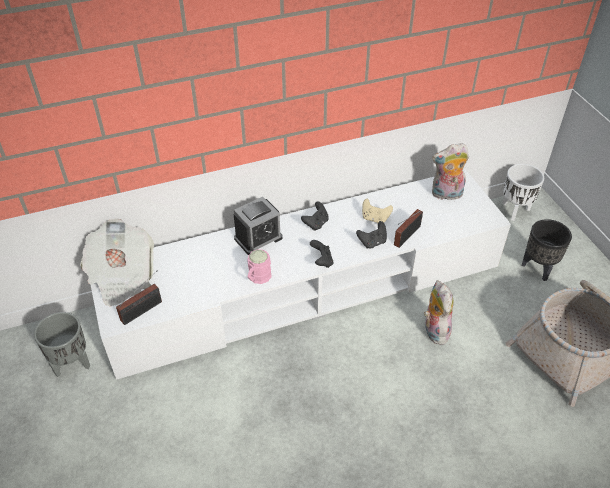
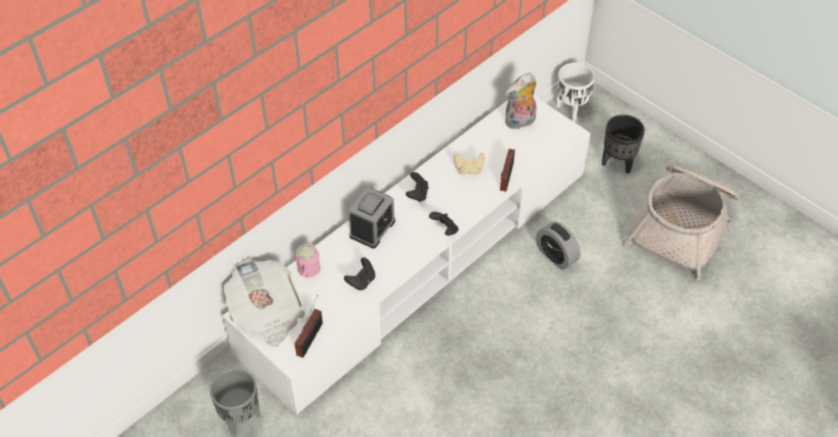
camera: 25 degrees left, 5 degrees up
(257, 278) = (396, 267): pink mug -> pink mug (308, 272)
(372, 242) = (479, 195): black game controller -> black game controller (361, 281)
(434, 330) = (556, 256): plush toy -> alarm clock

